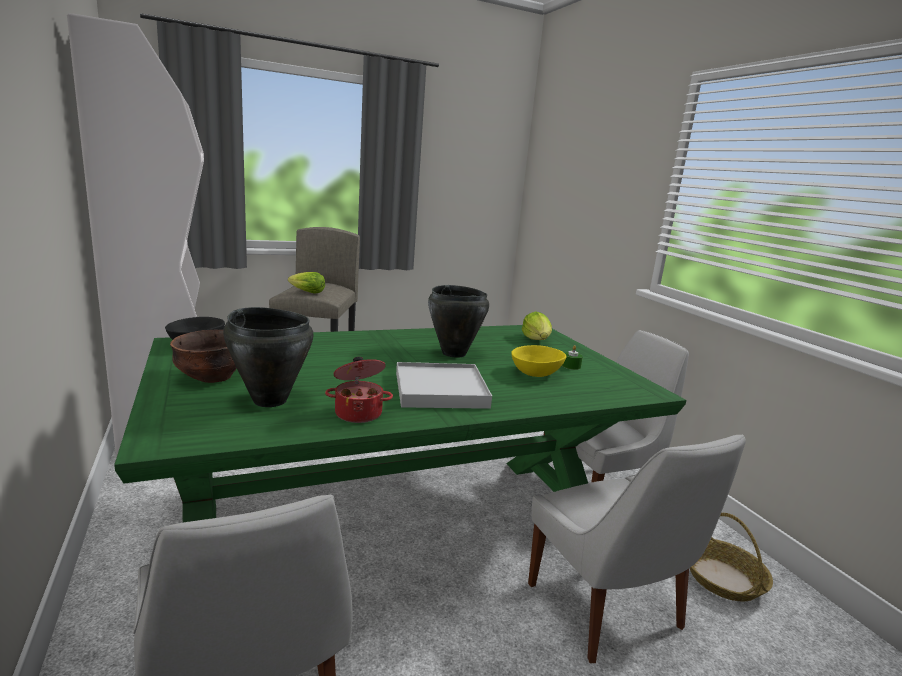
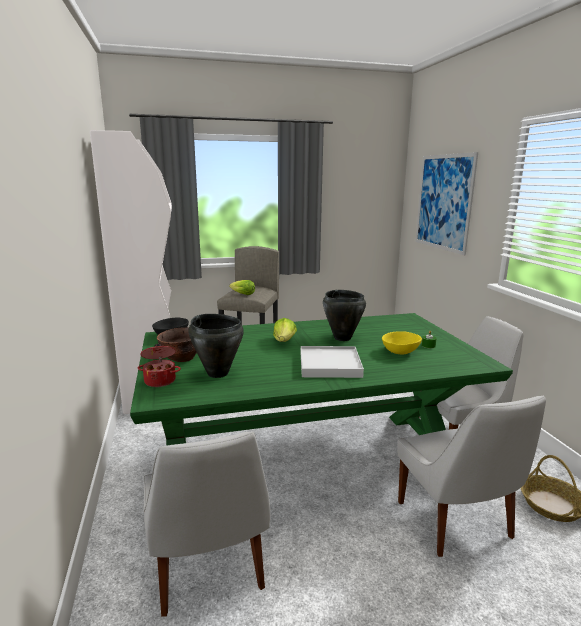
camera: 10 degrees right, 0 degrees up
(358, 413) = (273, 381): cooking pot -> cooking pot (160, 380)
(537, 340) = (406, 326): lettuce -> lettuce (284, 341)
(579, 183) = (443, 202): none -> picture

